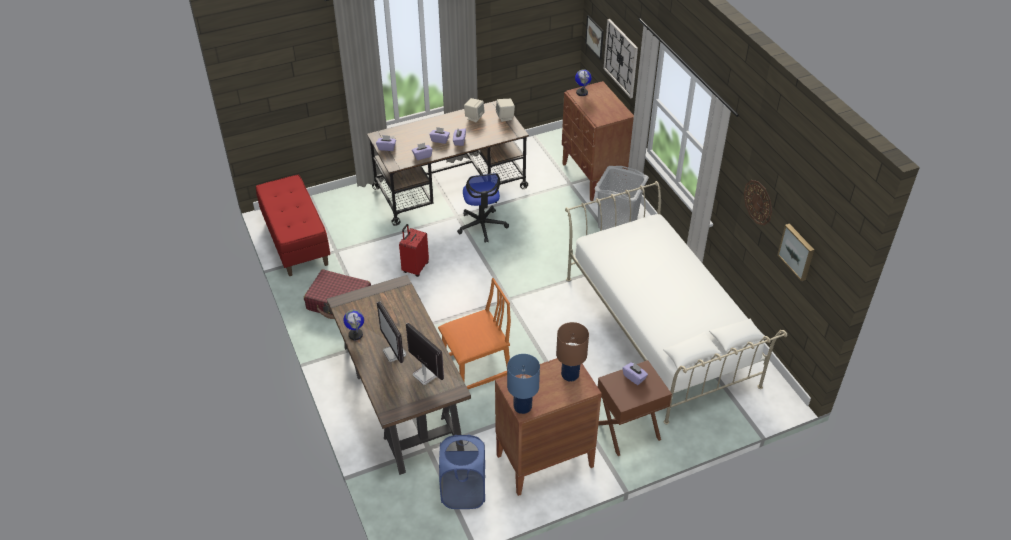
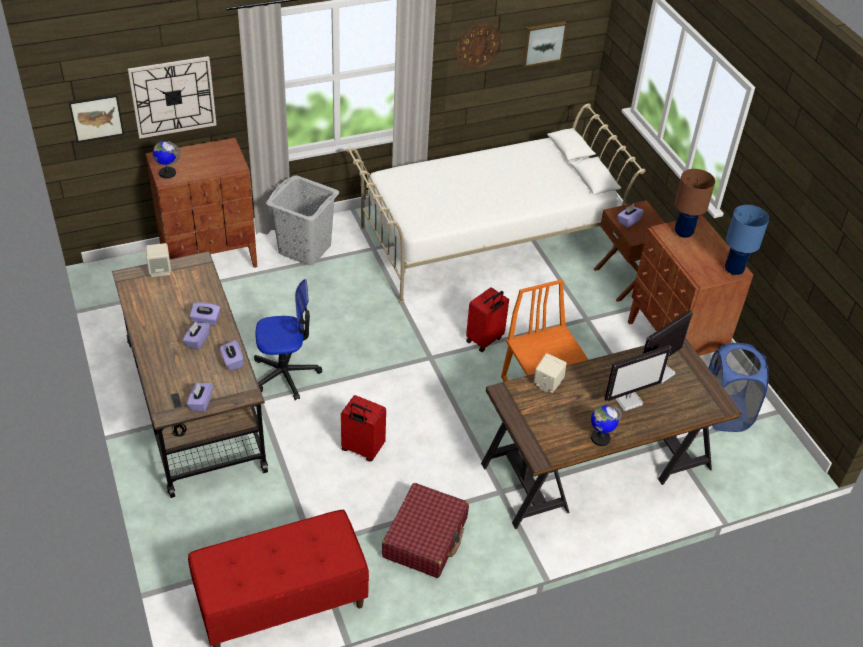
camera: 90 degrees left, 0 degrees up
(474, 117) = (150, 302): beige speaker -> beige speaker (547, 384)
(532, 331) = (485, 340): none -> red suitcase

